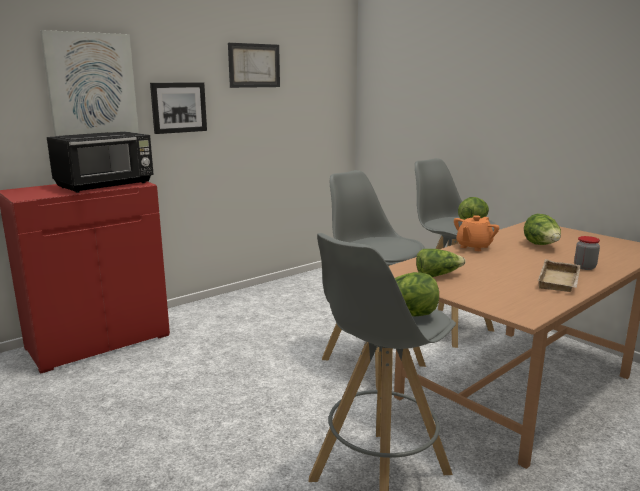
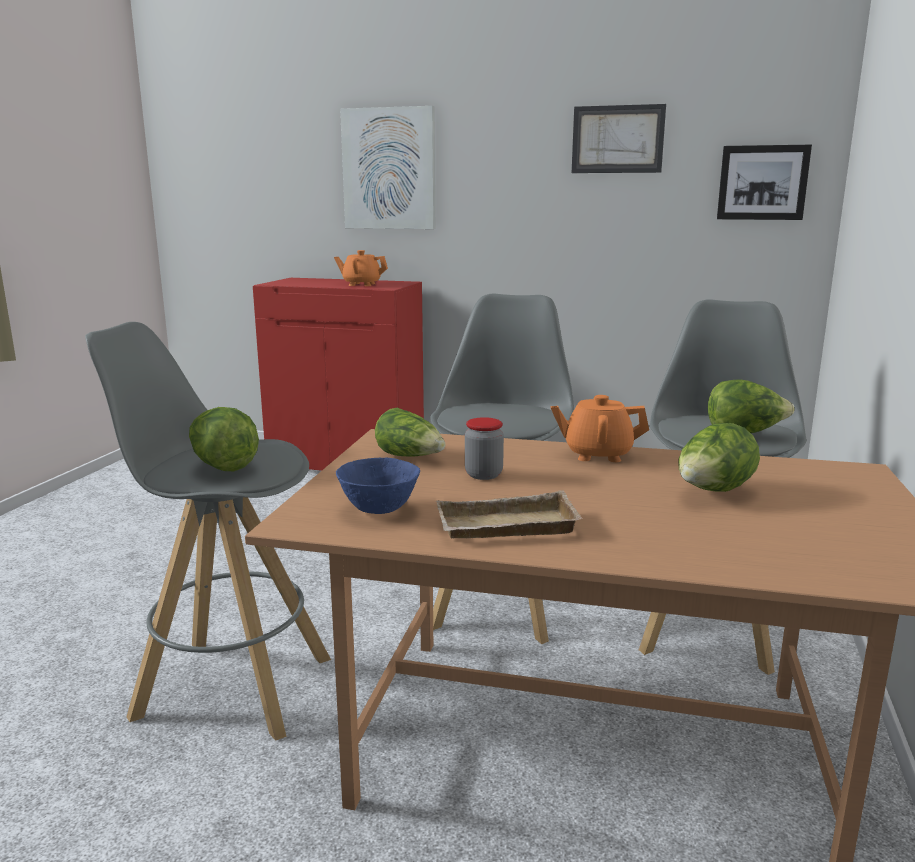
camera: 55 degrees right, 0 degrees up
(106, 185) = (361, 284): black microwave -> orange teapot
(178, 107) = (492, 199): picture -> picture (762, 183)
(517, 296) = (379, 509): none -> blue bowl
(584, 267) = (634, 537): jar -> jar (483, 475)

